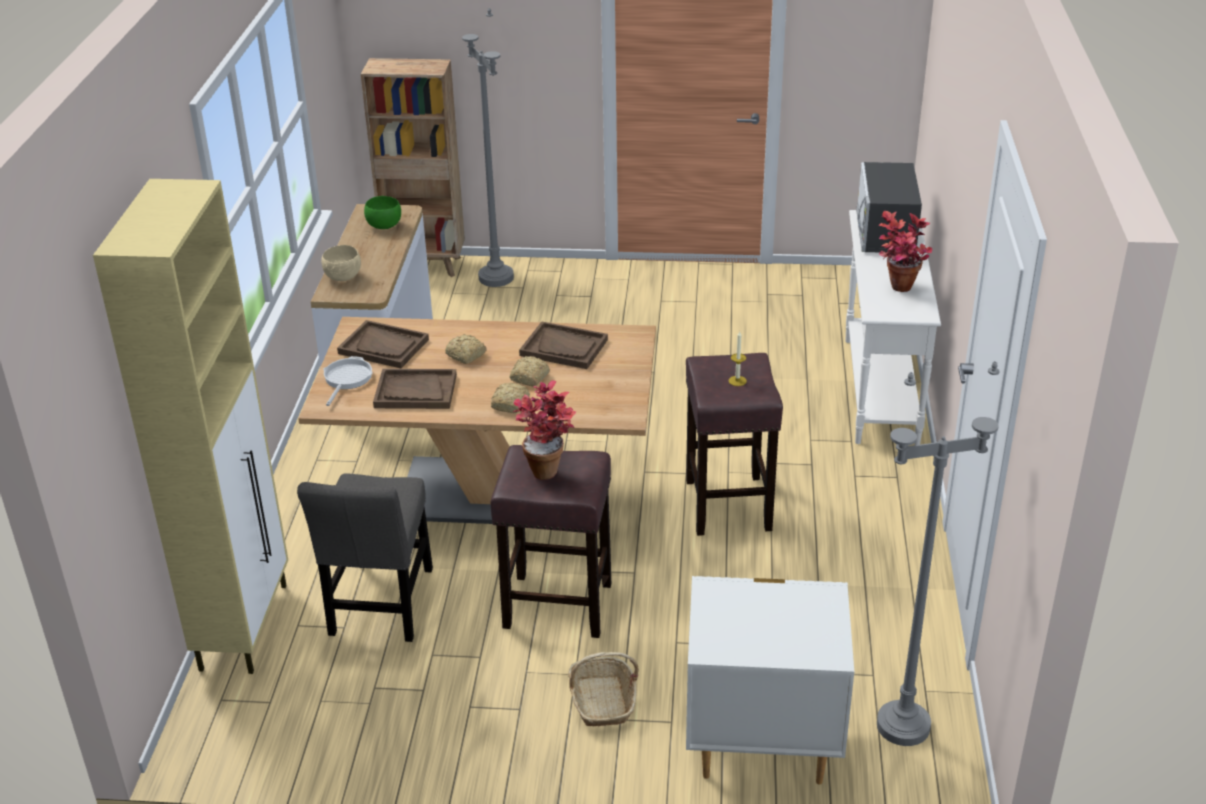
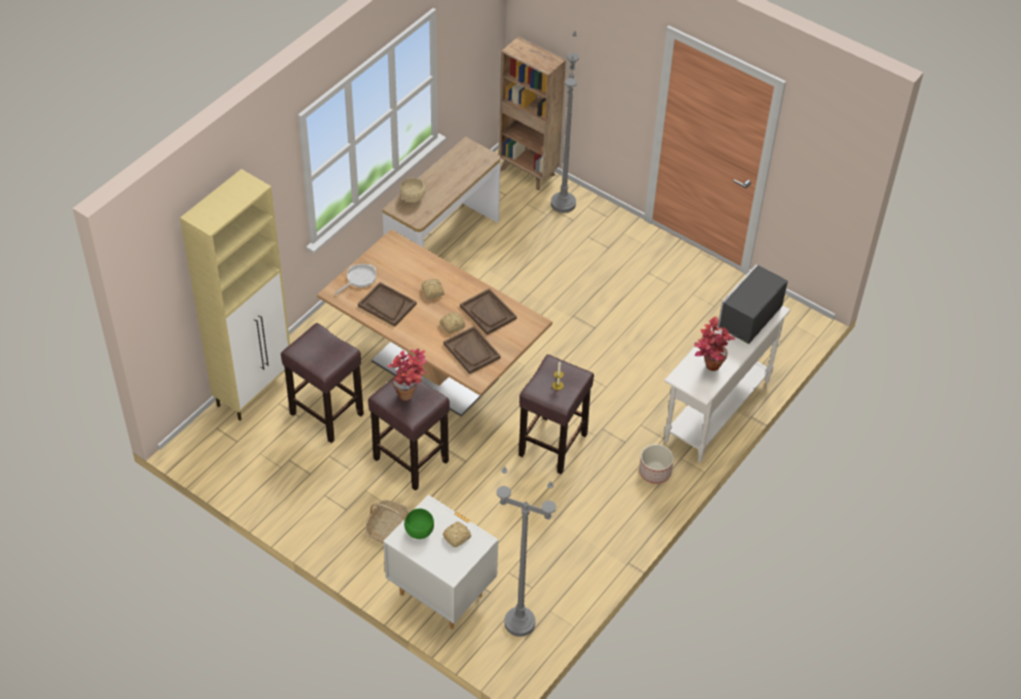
camera: 30 degrees right, 15 degrees up
(381, 606) = (325, 413): grey chair -> brown stool
(384, 226) = (466, 164): green bowl -> green bowl (419, 531)
(384, 346) = (395, 263): brown tray -> brown tray (472, 351)
(511, 403) = (428, 339): bread -> bread (457, 537)
(880, 477) = (655, 472): none -> planter

